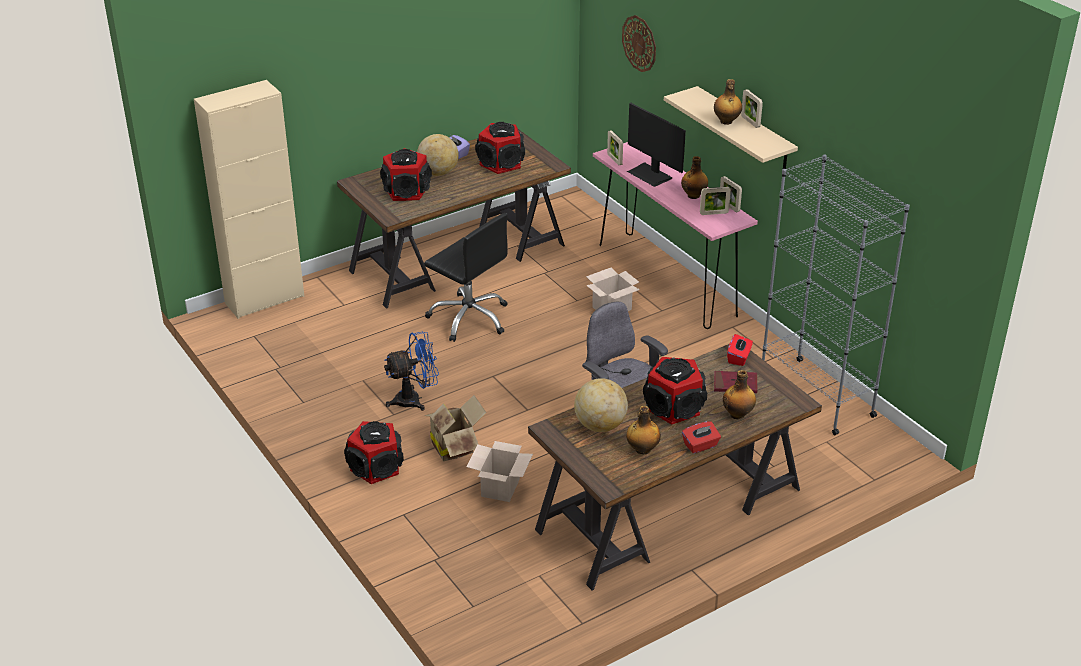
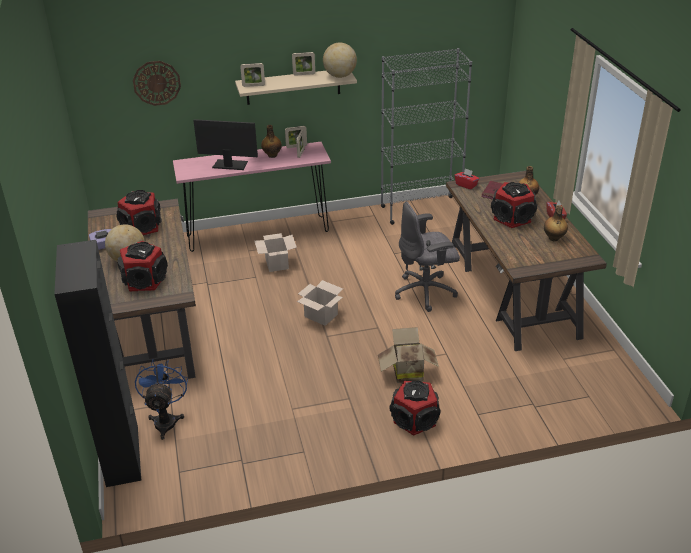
camera: 70 degrees left, 0 degrees up
(264, 299) = (122, 456): beige cabinet -> black cabinet
(414, 399) = (335, 383): blue fan -> blue fan (166, 420)
(469, 318) = (242, 333): black office chair -> none
(500, 487) = (462, 358): cardboard box -> cardboard box (320, 315)
(600, 425) = (522, 249): globe -> globe (340, 76)
(614, 159) = (195, 174): picture frame -> picture frame (253, 85)
(650, 174) = (229, 165): monitor -> monitor turned 150 degrees counterclockwise
(726, 121) = (297, 81): bottle -> none

